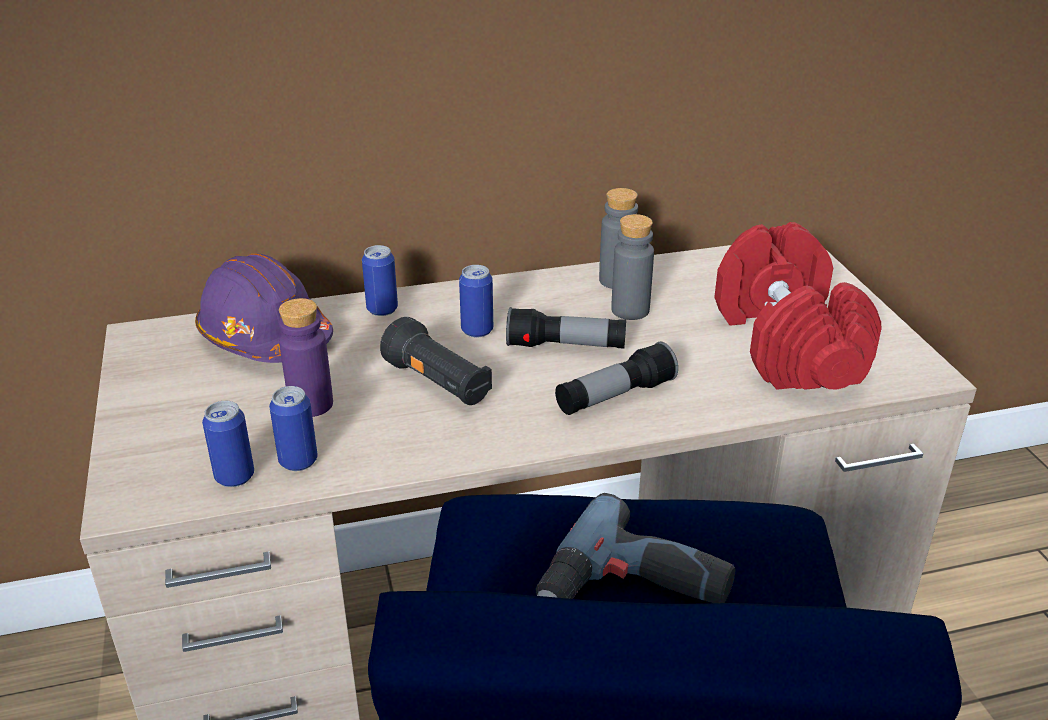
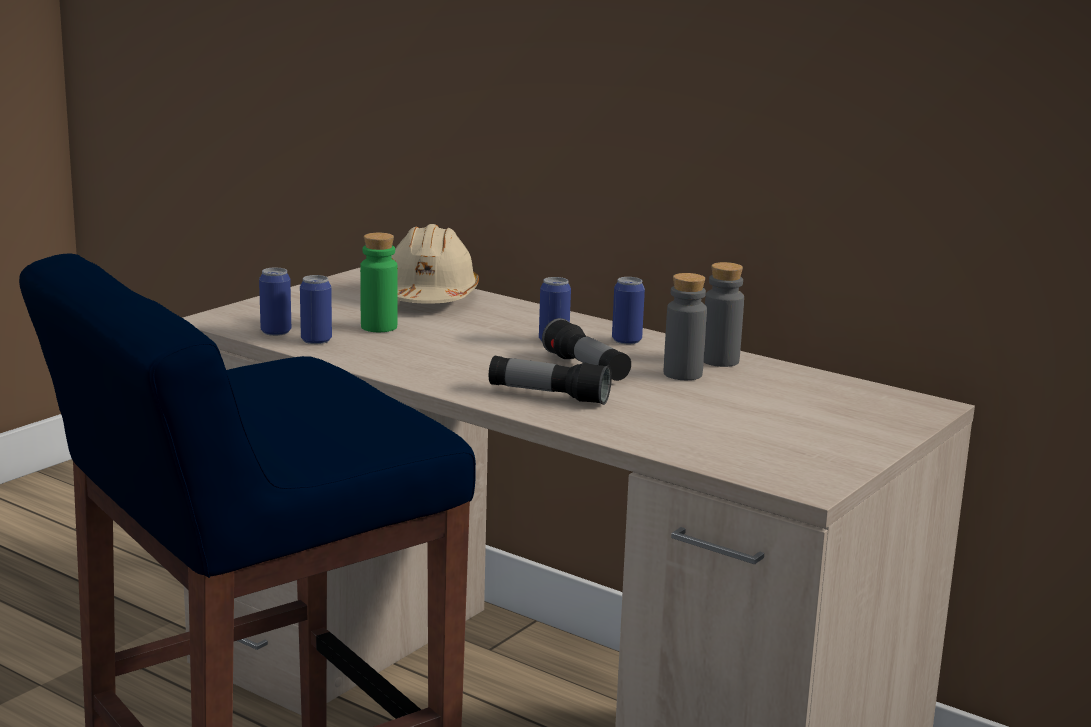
camera: 50 degrees right, 15 degrees down
(265, 337) = (429, 297): purple hard hat -> beige hard hat
(311, 404) = (379, 327): purple bottle -> green bottle
(382, 309) = (525, 313): can -> can (626, 340)
(438, 384) = (464, 349): black flashlight -> none
(634, 592) = (285, 409): power drill -> none
(786, 344) = (745, 430): red dumbbell -> none

